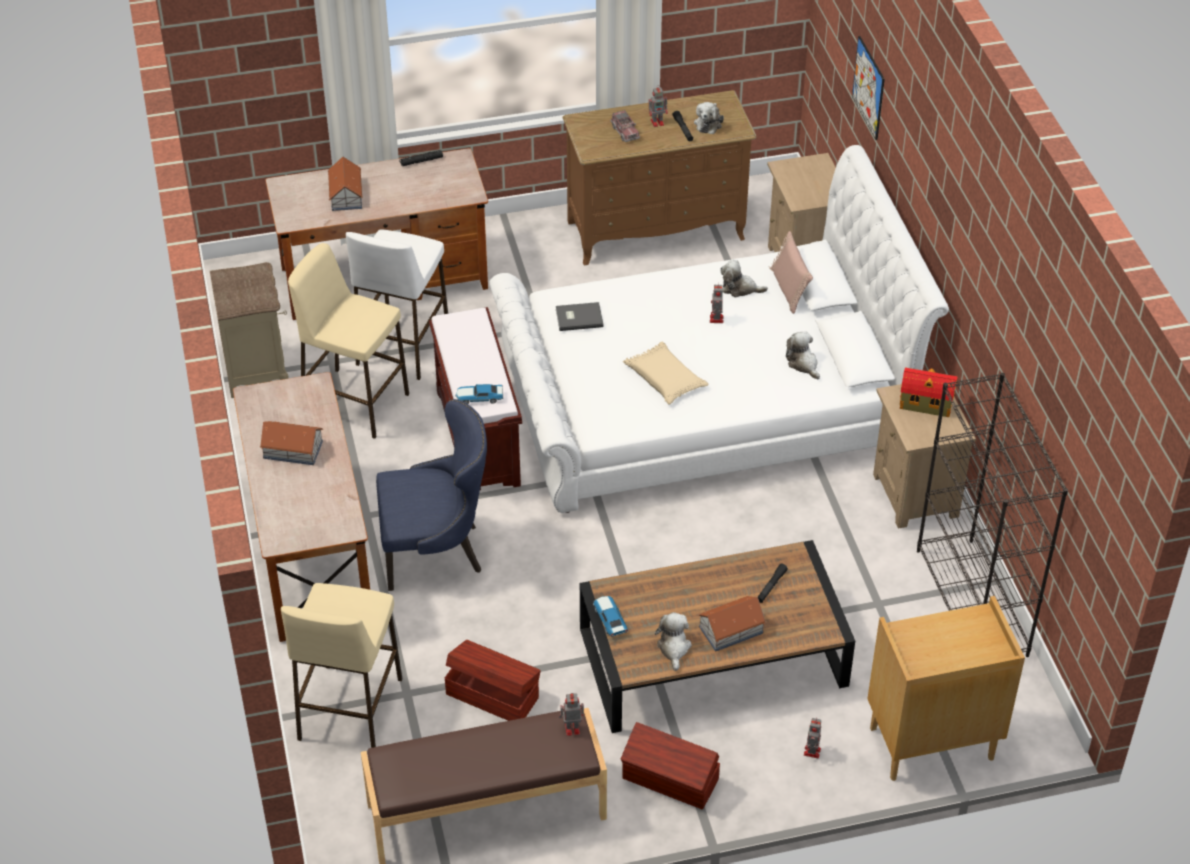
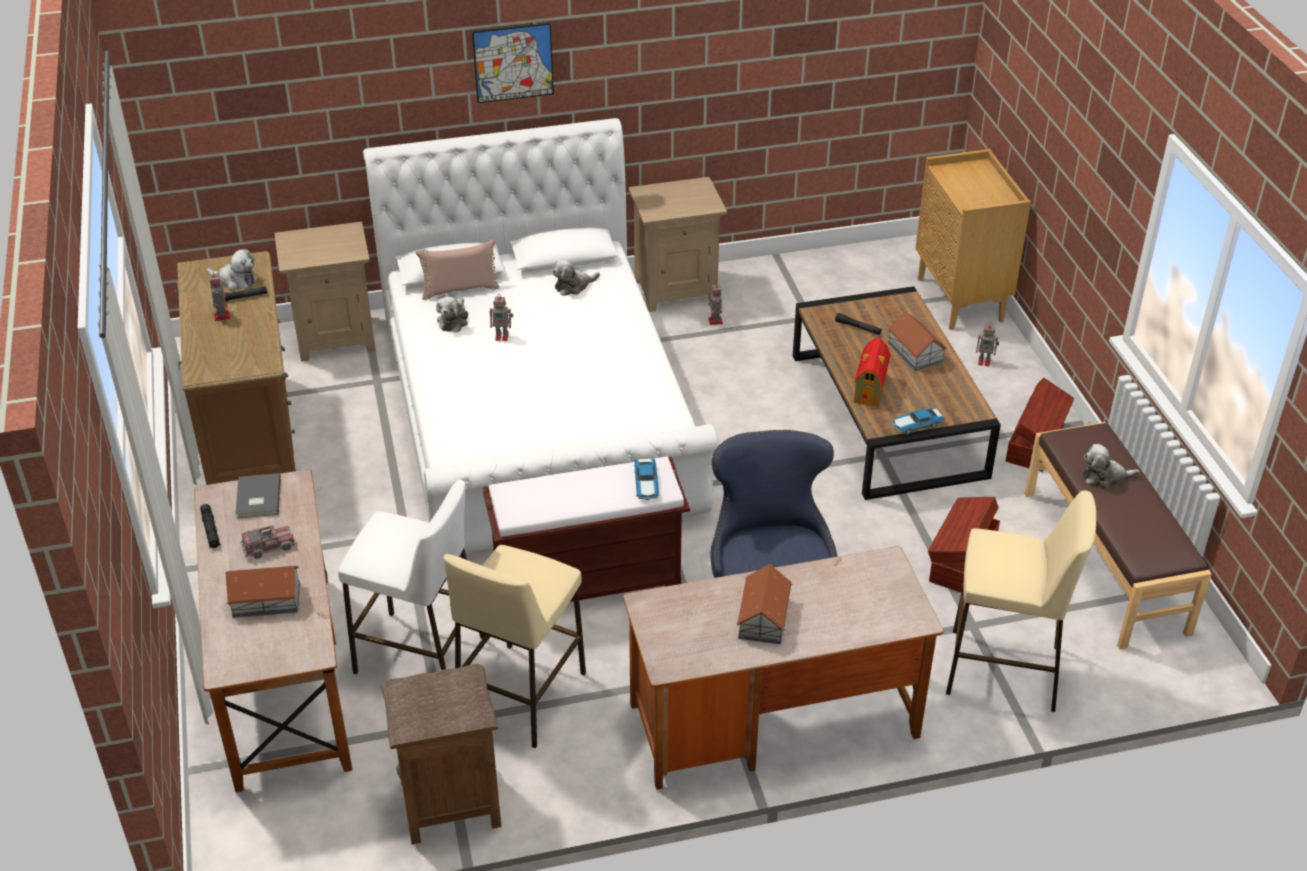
camera: 90 degrees left, 5 degrees down
(571, 728) = (1070, 438): toy robot -> toy robot (715, 321)
(578, 317) = (490, 430): grey book -> grey book (257, 498)
(625, 132) = (233, 339): toy truck -> toy truck (269, 547)
(665, 377) = (589, 372): beige pillow -> none
(673, 648) = (944, 386): plush toy -> plush toy (1104, 477)
(868, 87) = (330, 97): picture -> picture (513, 62)
(927, 405) = (667, 197): toy house -> toy house (870, 388)
(972, 603) = (802, 269): black bookcase -> none

